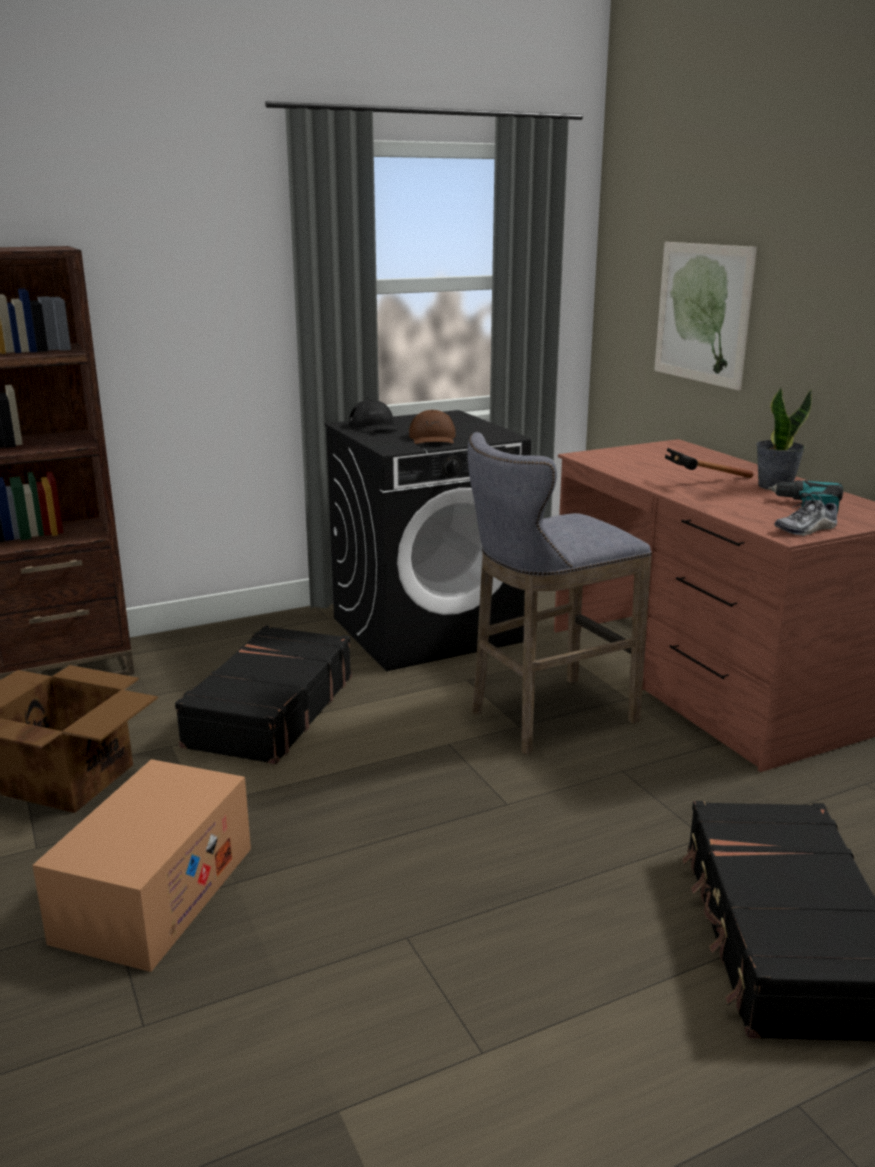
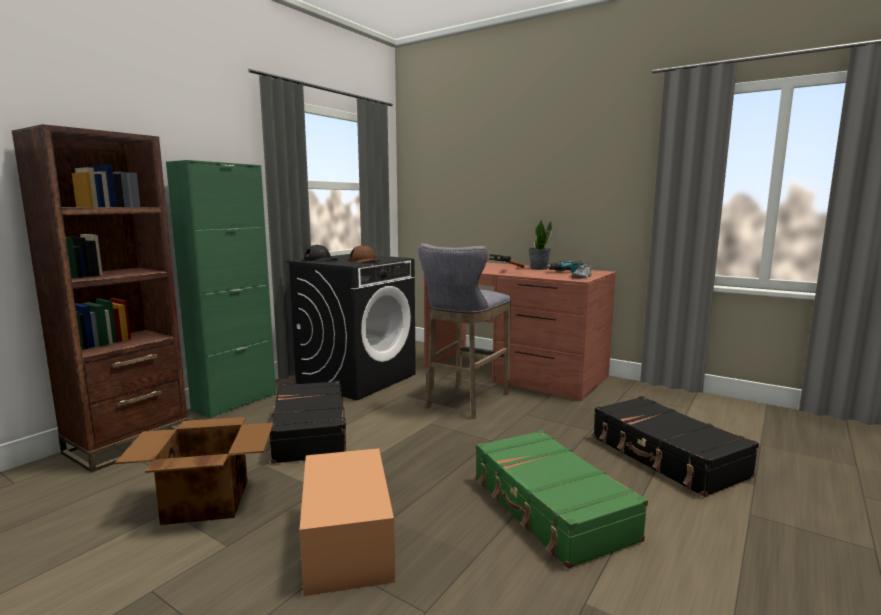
camera: 30 degrees left, 10 degrees down
(229, 633) = (235, 402): none -> green cabinet
(460, 952) = (550, 508): none -> green suitcase
(702, 313) = (471, 197): picture -> none

